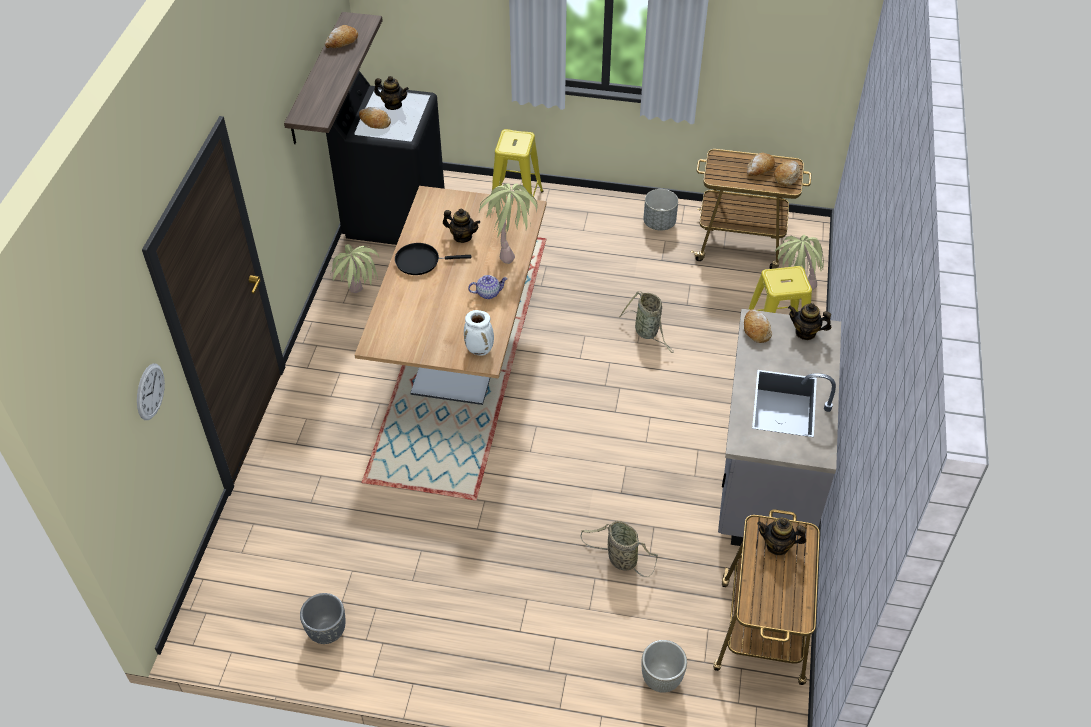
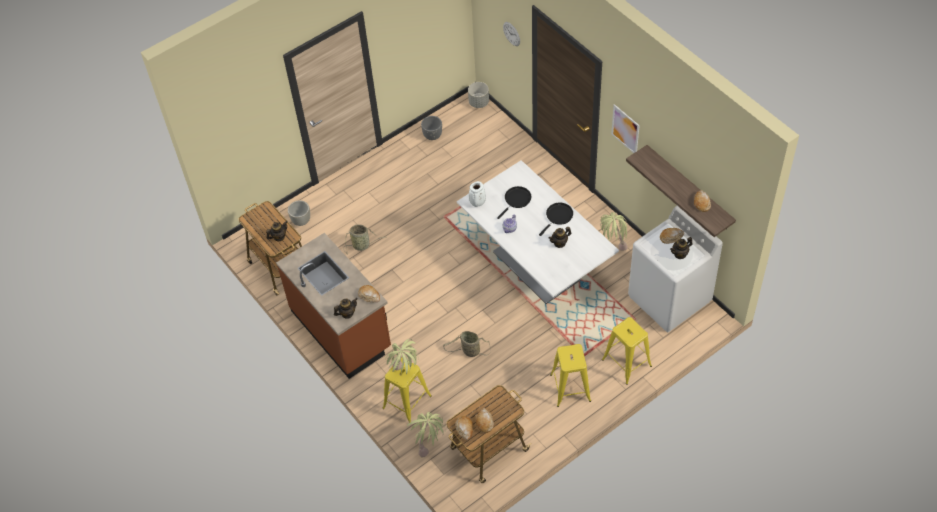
camera: 135 degrees right, 5 degrees up
(268, 161) = (625, 129): none -> picture
(394, 215) = (669, 299): black washing machine -> white washing machine
(433, 315) = (516, 200): none -> black frying pan
(462, 350) = (536, 266): brown dining table -> white dining table
(510, 248) = (532, 257): potted plant -> potted plant (405, 374)
(595, 227) = (570, 388): none -> yellow stool
(659, 223) = (543, 422): grey planter -> grey planter (479, 102)
(765, 475) = (342, 329): grey counter -> brown counter

